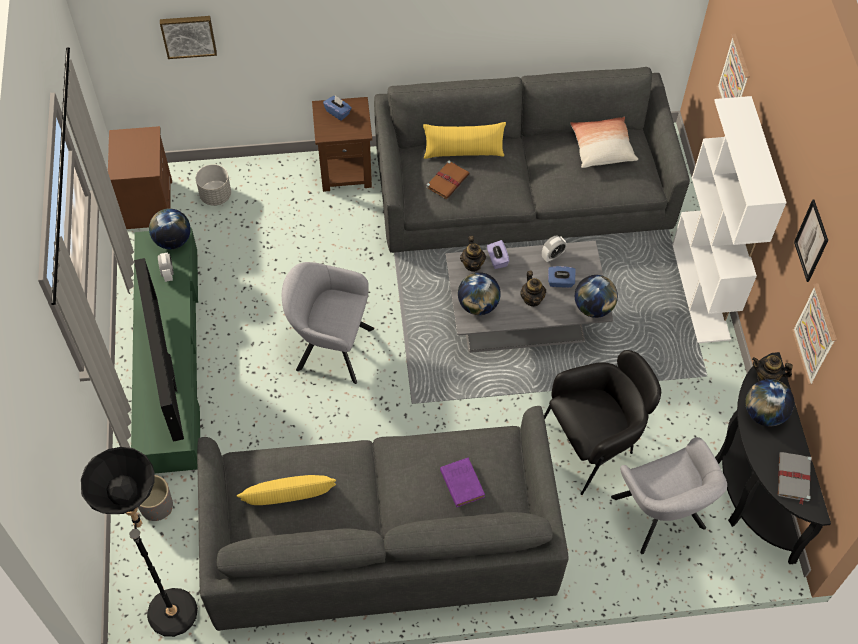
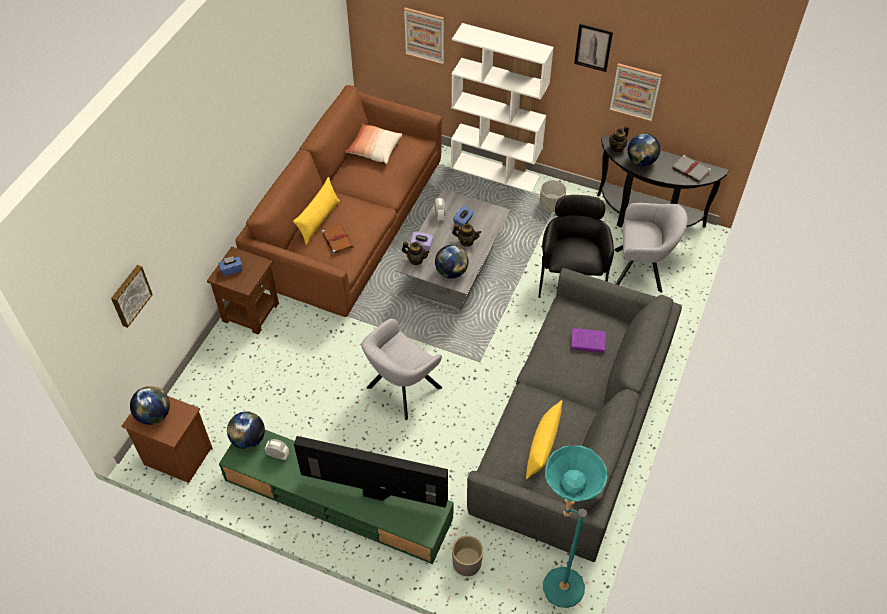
camera: 60 degrees left, 5 degrees down
(172, 602) = (554, 584): black floor lamp -> turquoise floor lamp
(215, 196) = (206, 406): grey planter -> grey planter (551, 205)
(522, 189) = (348, 220): grey sofa -> brown sofa
(593, 307) = (494, 214): globe -> globe (154, 415)

